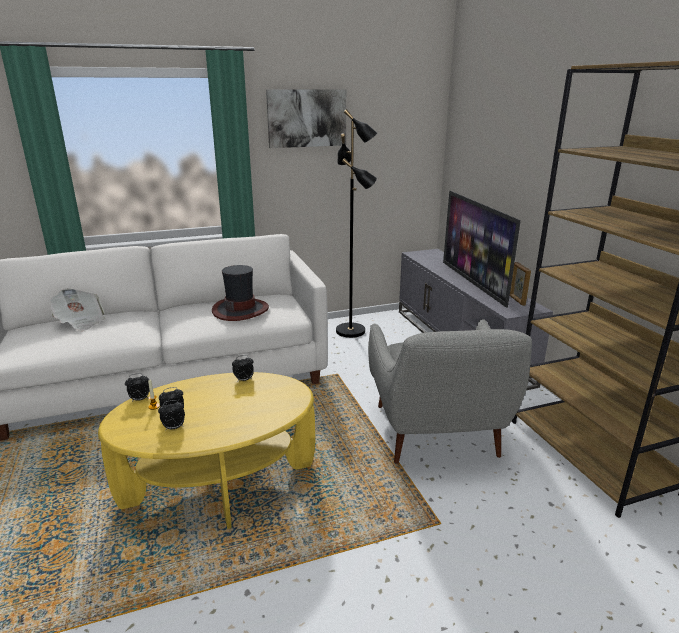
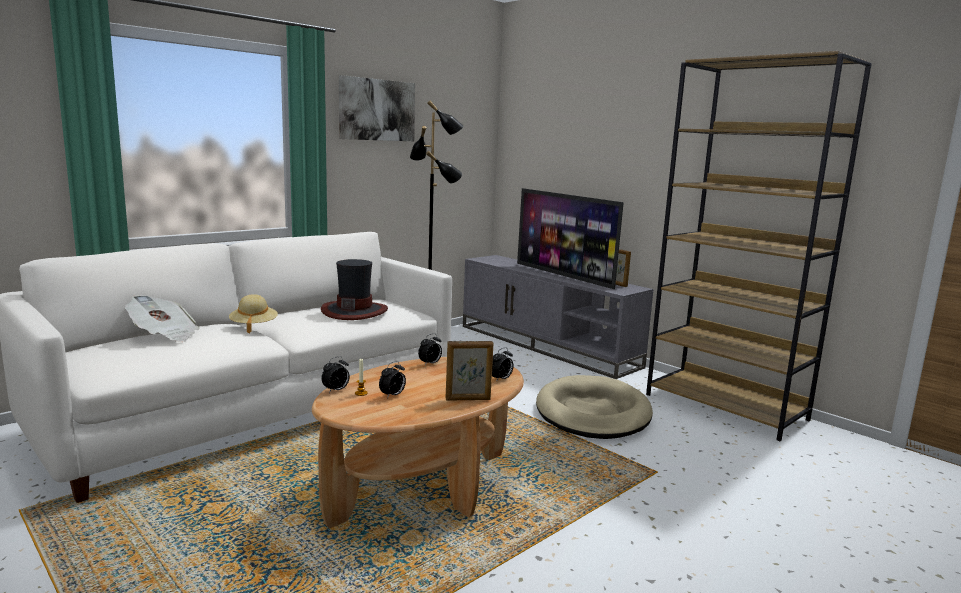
camera: 25 degrees left, 10 degrees down
(147, 319) = (253, 326): none -> beige hat
(174, 428) = (408, 404): alarm clock -> alarm clock (501, 379)
(220, 486) = (423, 488): yellow coffee table -> brown coffee table
(227, 432) = (468, 399): none -> picture frame
(437, 434) = (592, 413): grey armchair -> beige dog bed

